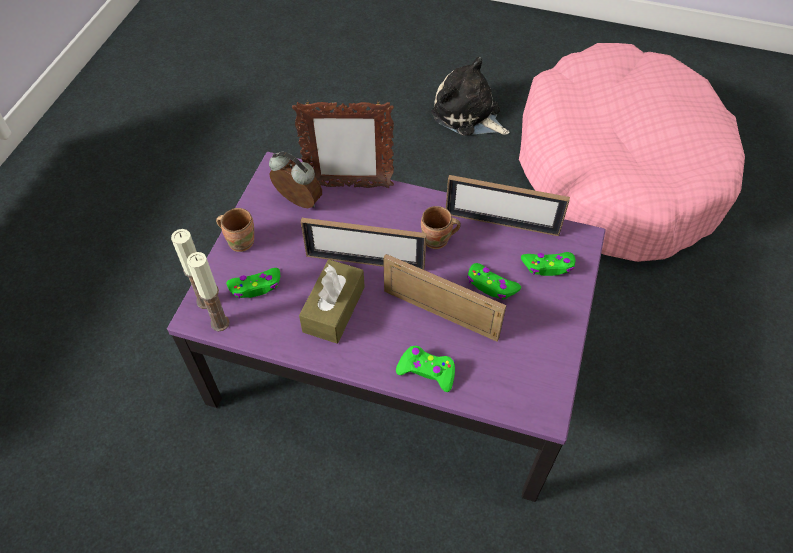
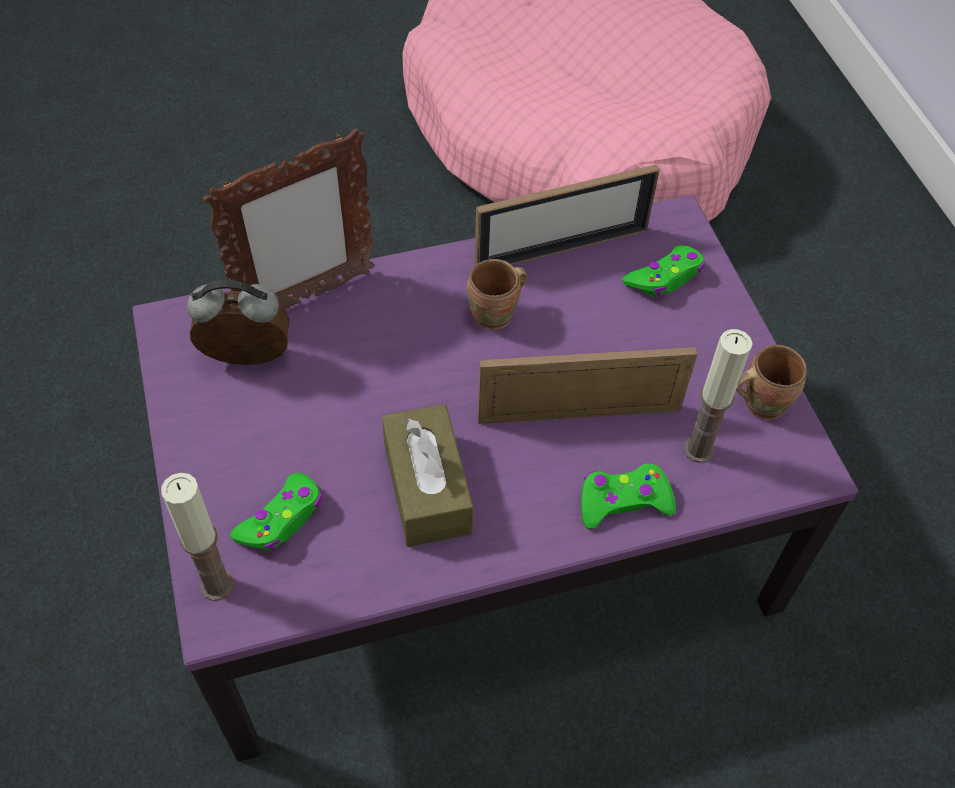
camera: 35 degrees left, 0 degrees up
(220, 323) = (268, 605): candle -> candle (698, 449)
(241, 241) = (200, 462): brown mug -> brown mug (761, 401)
(365, 262) = (418, 396): picture frame -> none
(468, 115) = (327, 138): plush toy -> none
(491, 286) = (614, 340): green game controller -> none

